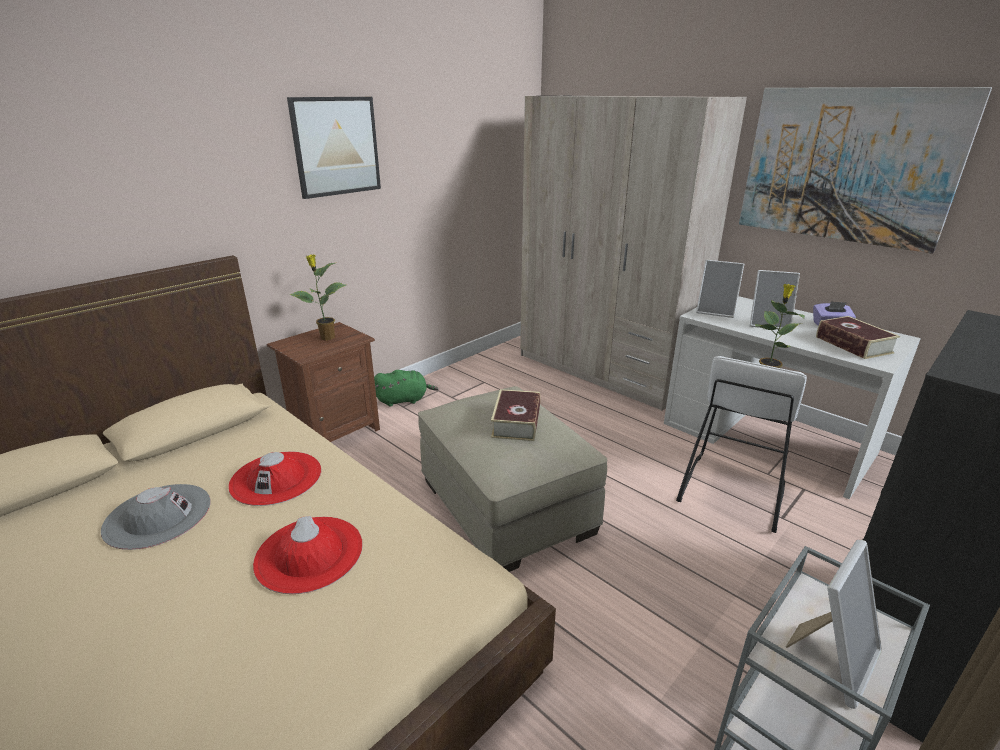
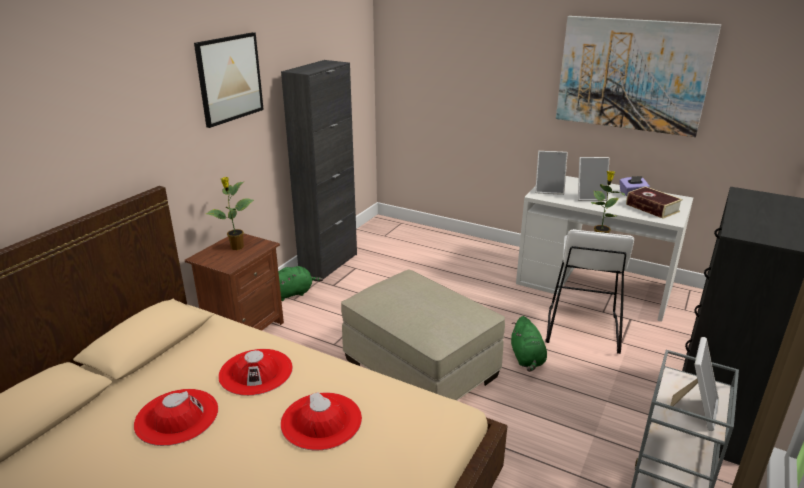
camera: 15 degrees left, 0 degrees up
(158, 516) = (176, 417): grey hat -> red hat
(458, 374) = (328, 264): none -> black cabinet
(516, 422) = (428, 298): book -> none
(603, 370) = (452, 245): beige wardrobe -> none
(644, 518) = (527, 359): none -> green plush toy

